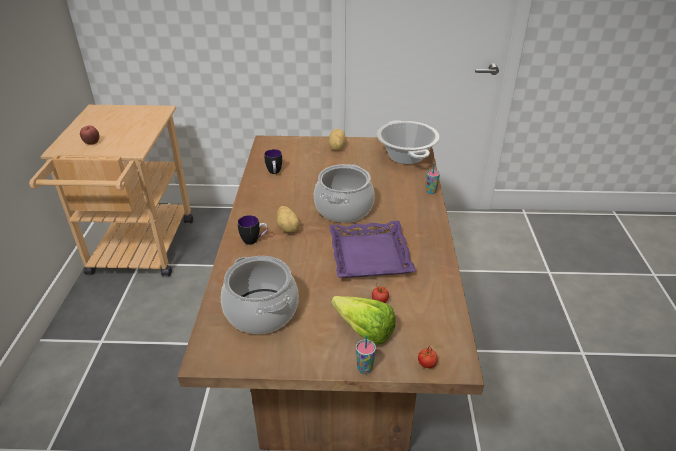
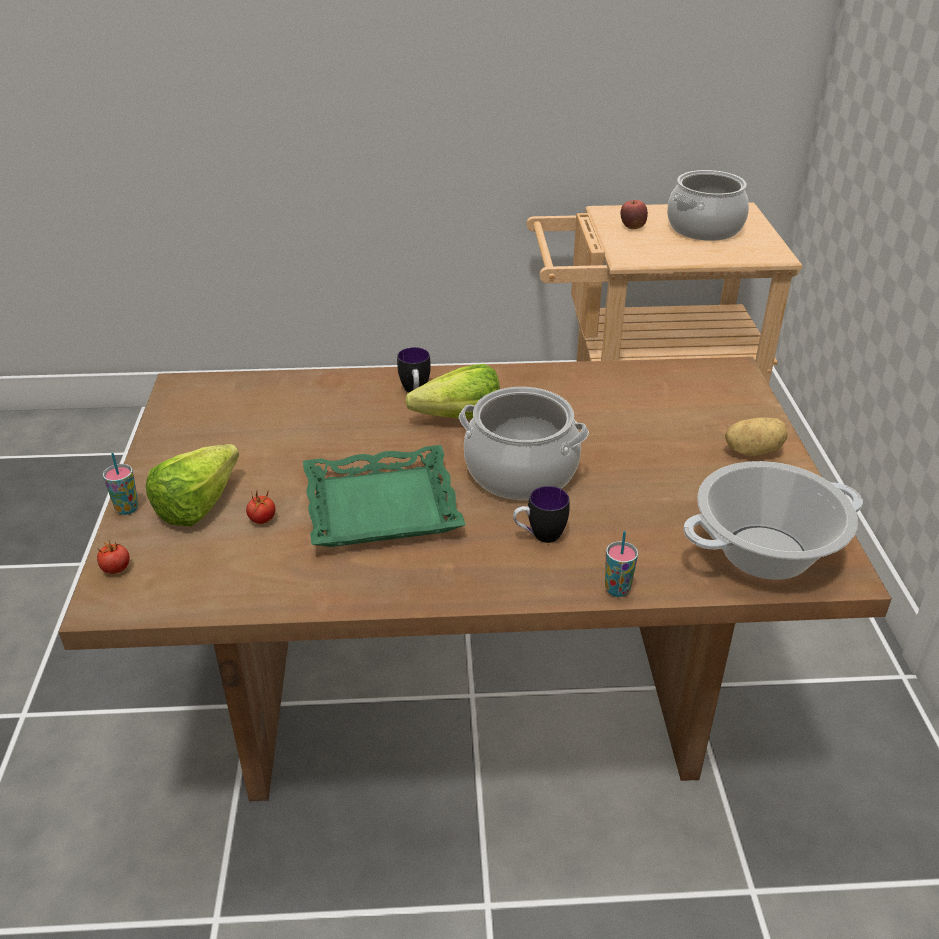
camera: 85 degrees right, 0 degrees up
(261, 311) = (255, 414): cooking pot -> cooking pot (704, 228)
(274, 173) = (620, 389): mug -> mug (539, 536)
(288, 228) = (452, 418): potato -> lettuce
(369, 255) = (382, 506): purple tray -> green tray

